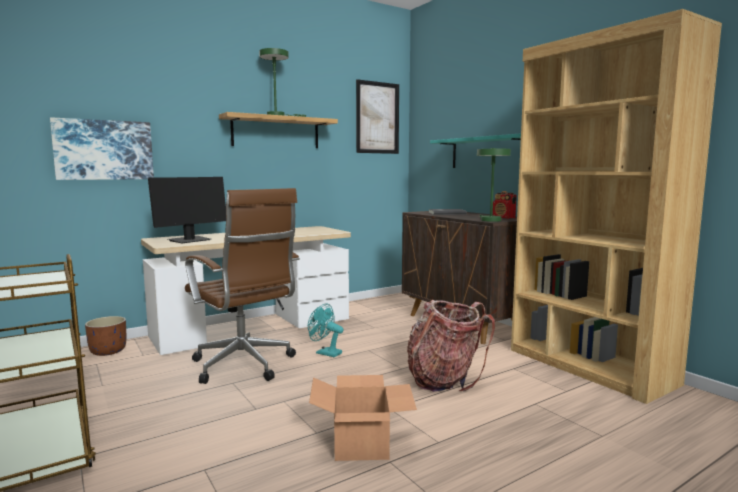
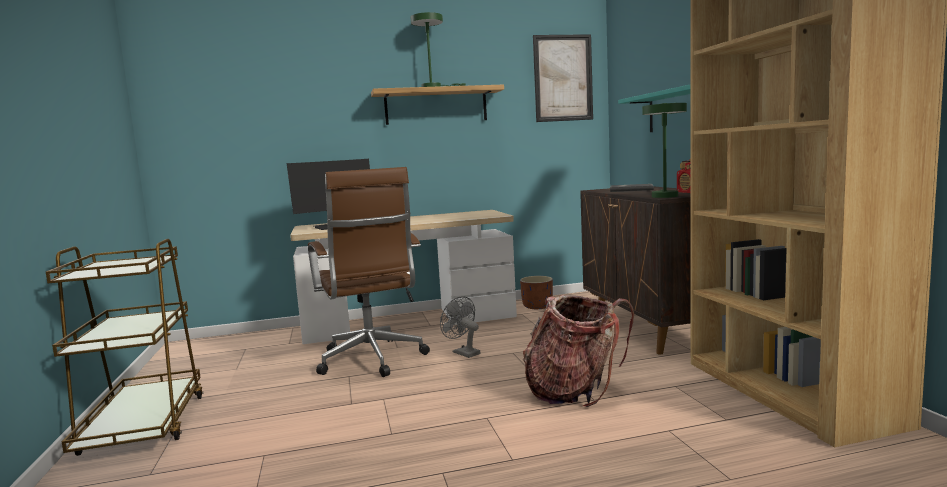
camera: 20 degrees right, 0 degrees up
(104, 150) = (258, 138): picture -> none
(108, 351) = (263, 338): brown planter -> brown planter (538, 306)
(325, 353) = (463, 352): turquoise fan -> grey fan
(360, 443) = (426, 450): cardboard box -> none

